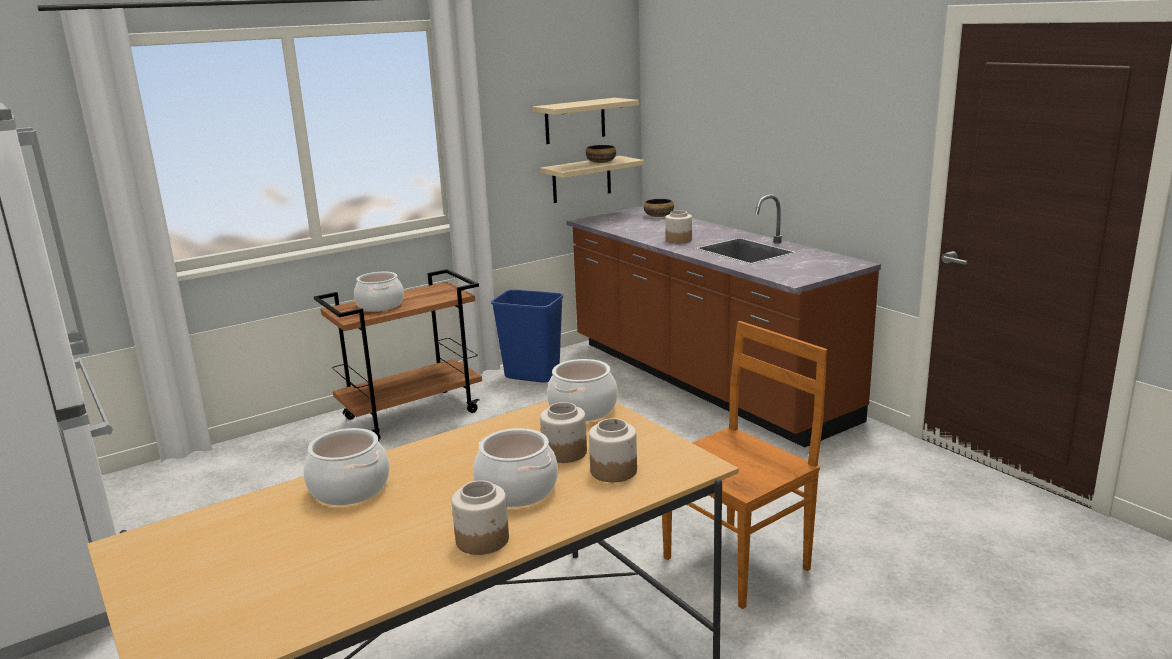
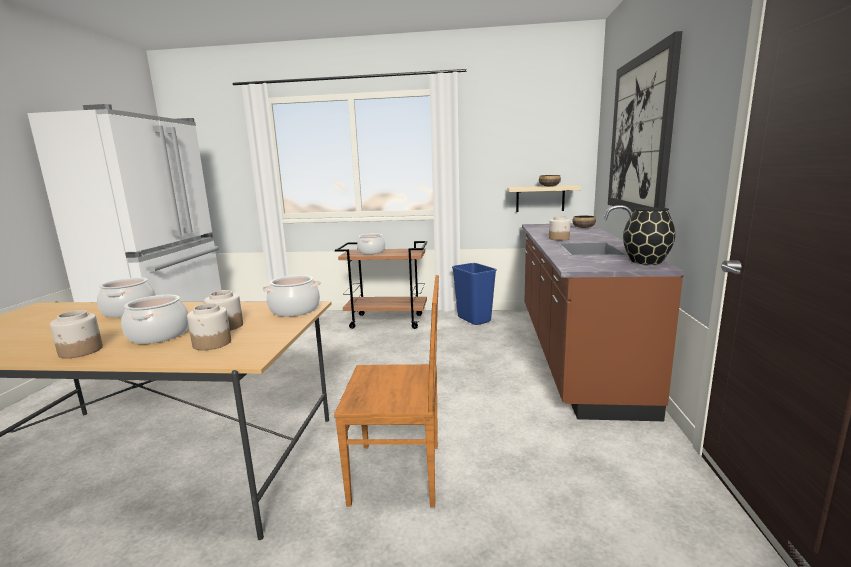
camera: 40 degrees right, 5 degrees down
(575, 121) = (538, 157): beige shelf -> none
(759, 106) = (640, 135): none -> picture
(830, 258) = (645, 261): none -> black vase

